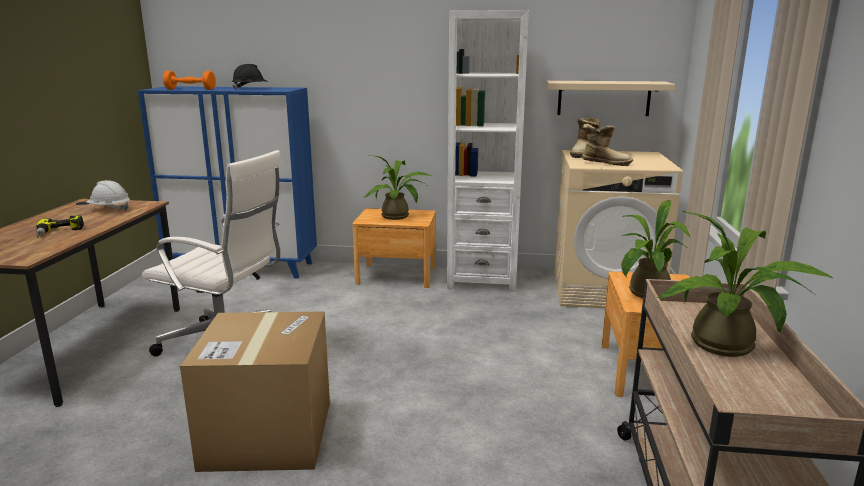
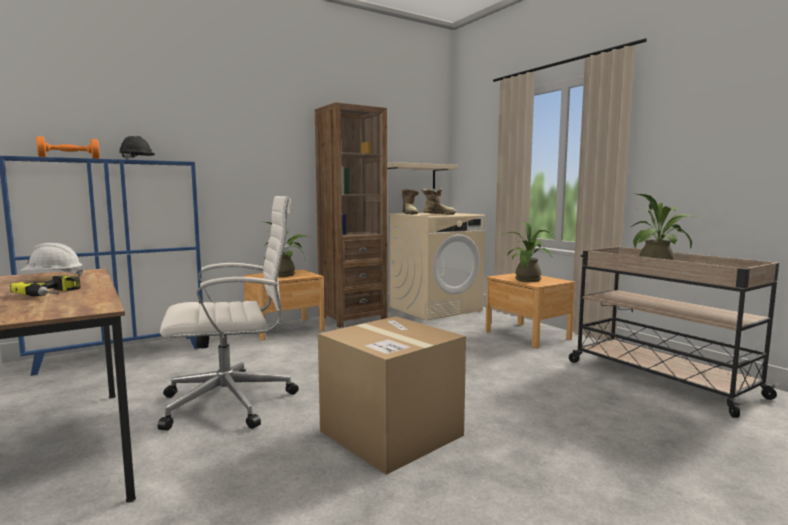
camera: 40 degrees left, 10 degrees down
(482, 279) = (352, 318): white bookcase -> brown bookcase

